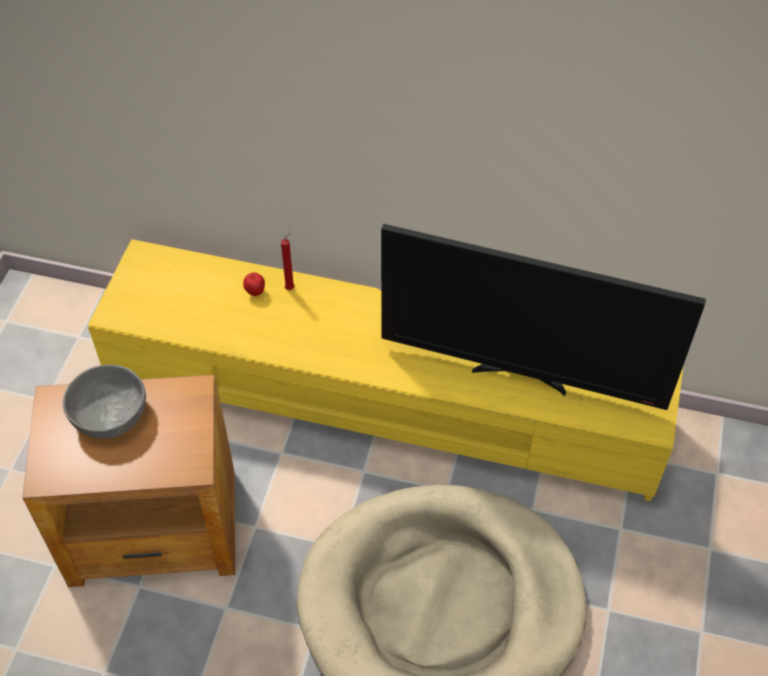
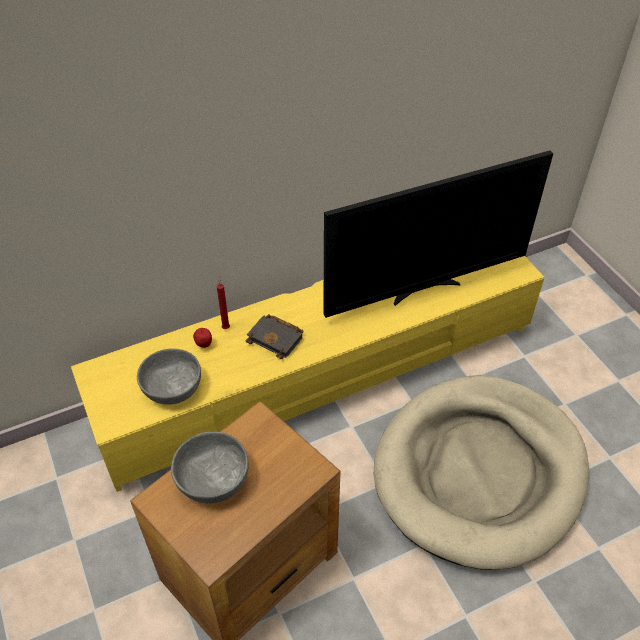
camera: 40 degrees left, 5 degrees down
(191, 314) = (172, 387): none -> grey bowl
(324, 330) = (277, 338): none -> black book

